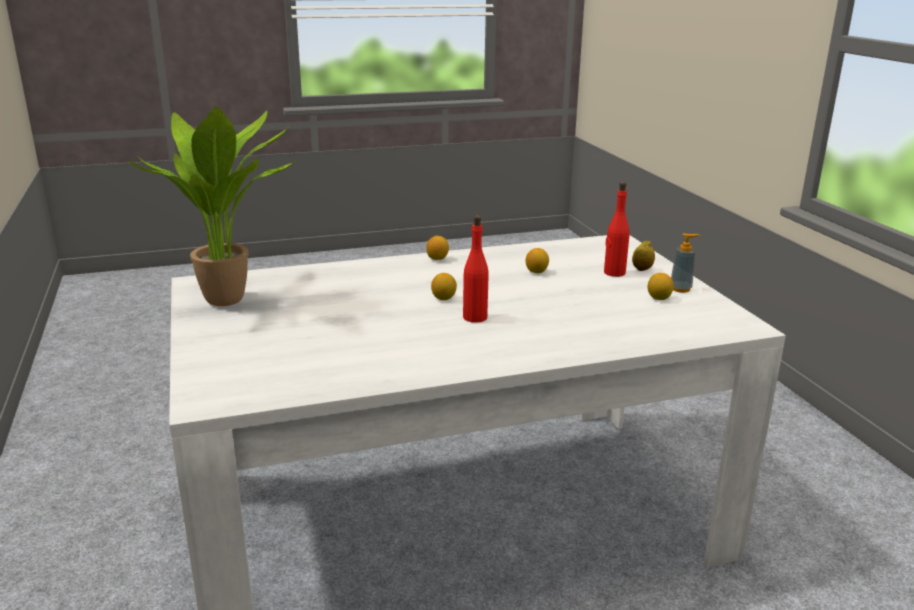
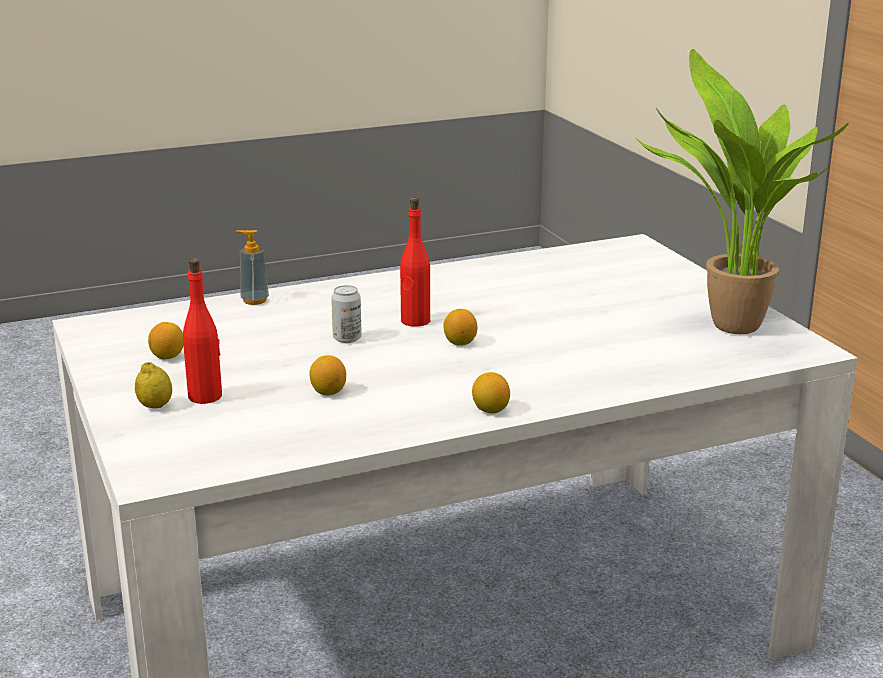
camera: 175 degrees right, 0 degrees up
(529, 305) = (347, 338): none -> can
(680, 289) = (124, 373): soap dispenser -> soap dispenser (254, 300)

